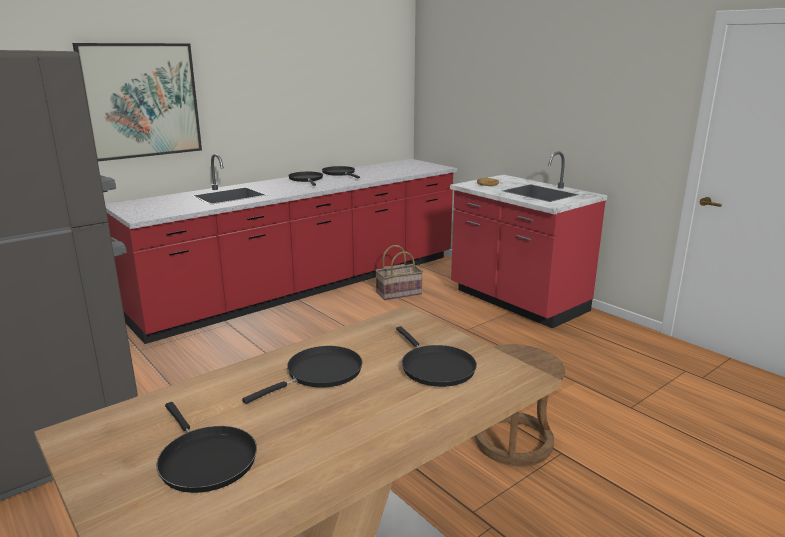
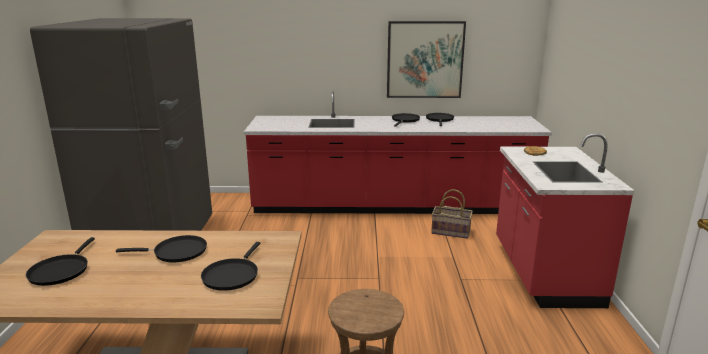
camera: 40 degrees right, 0 degrees up
(141, 100) = (290, 49): picture -> picture (425, 60)

